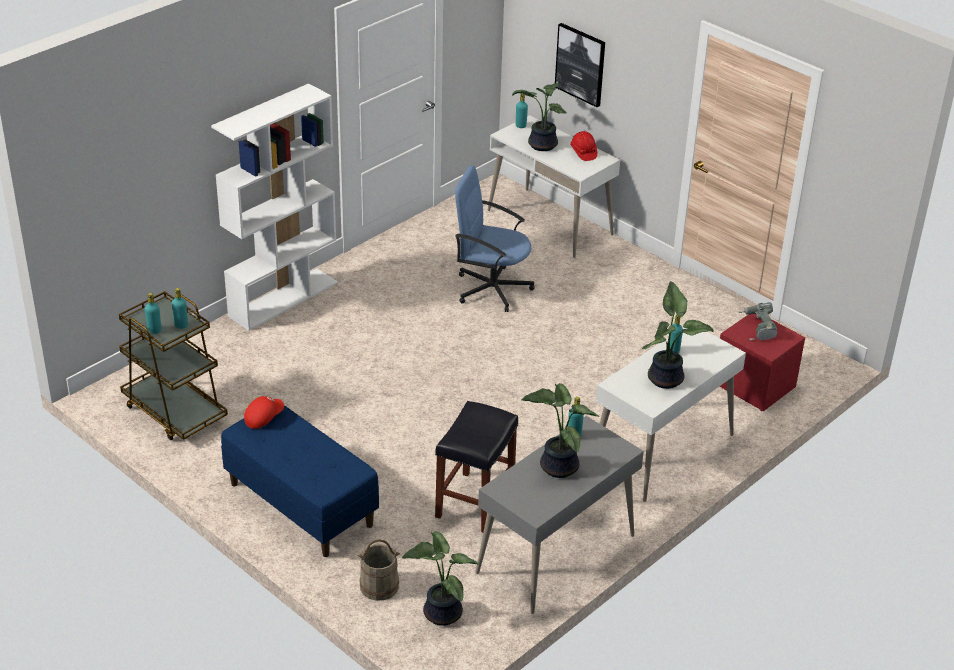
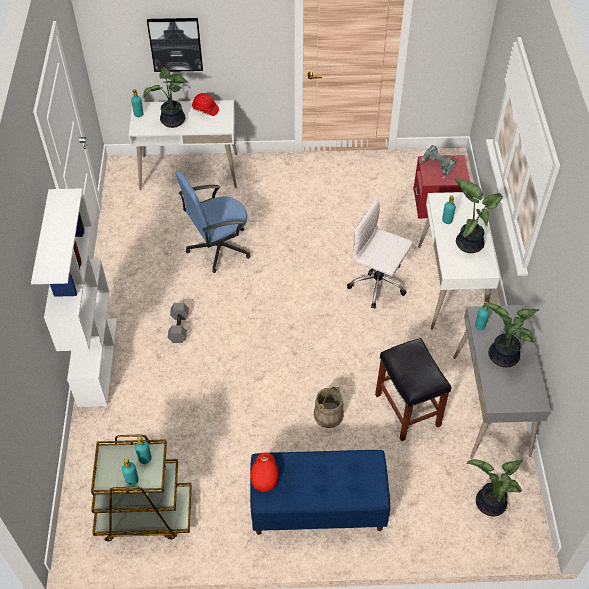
camera: 45 degrees left, 15 degrees up
(376, 319) = (178, 327): none -> grey dumbbell
(379, 586) = (436, 520): beige bucket -> beige bucket (328, 415)
(594, 404) = (378, 284): none -> white office chair

